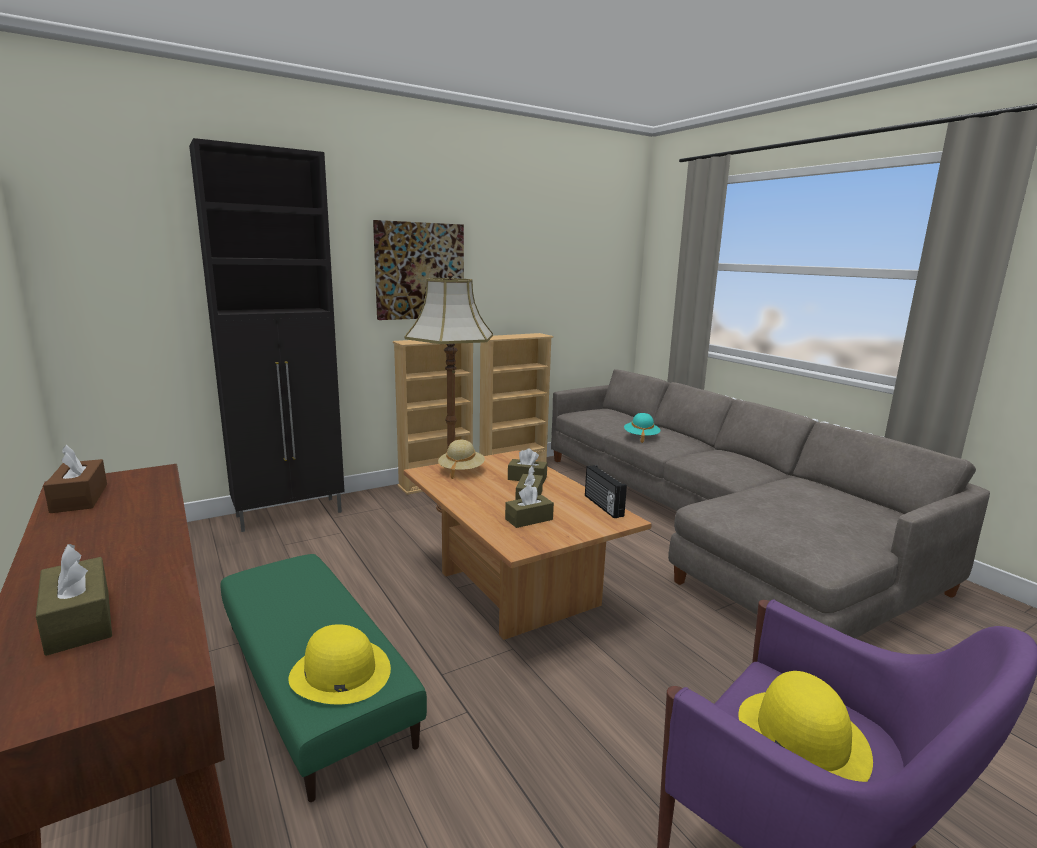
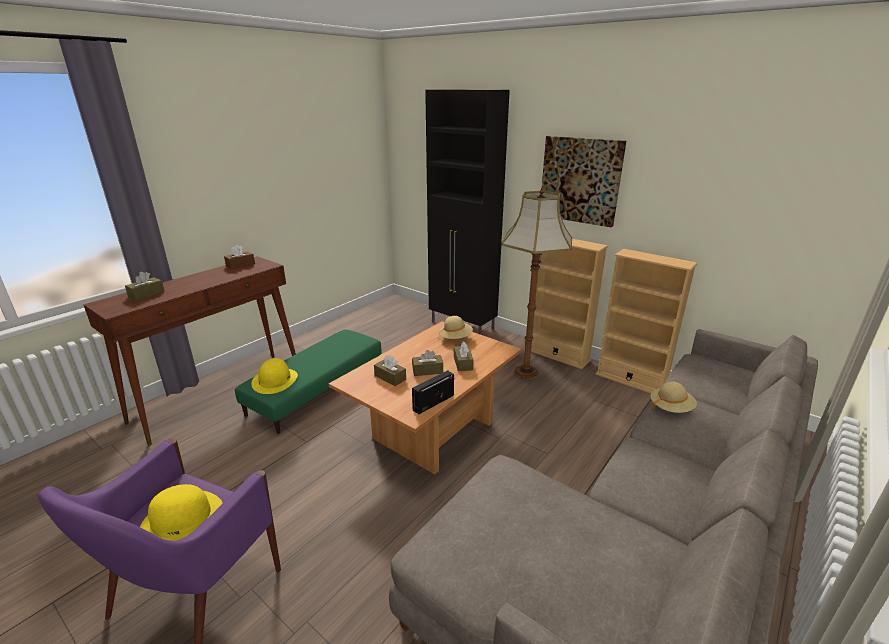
camera: 70 degrees right, 10 degrees up
(641, 437) = (671, 408): turquoise hat -> beige hat

